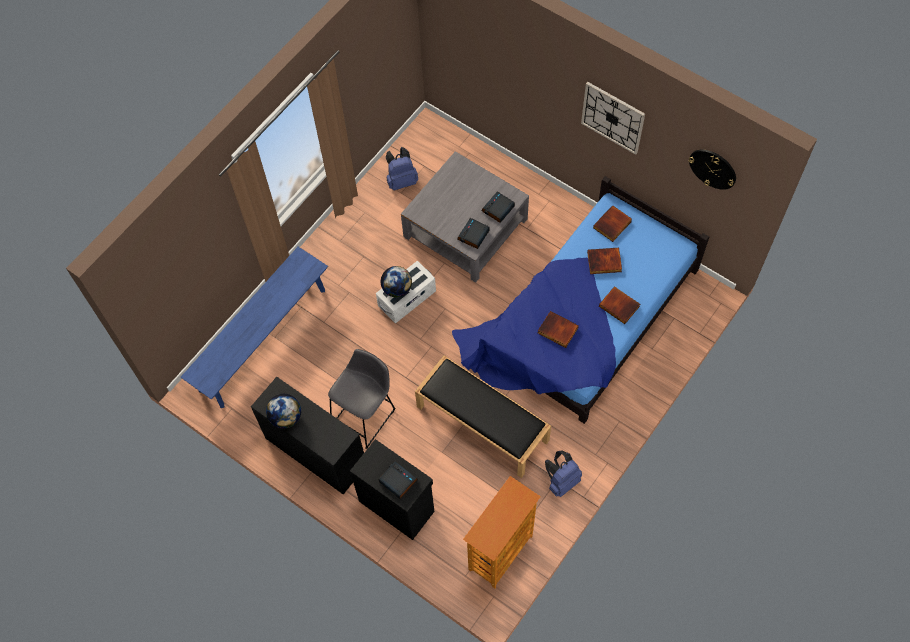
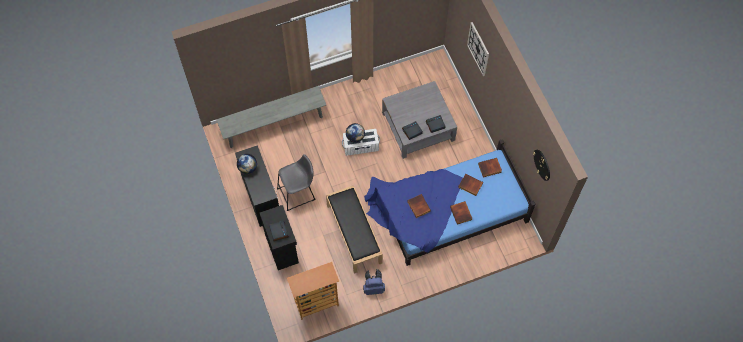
camera: 30 degrees right, 0 degrees up
(263, 339) = (274, 125): blue bench -> grey bench
(401, 180) = (402, 81): blue backpack -> none
(612, 117) = (510, 107): wall clock -> wall clock (478, 49)

